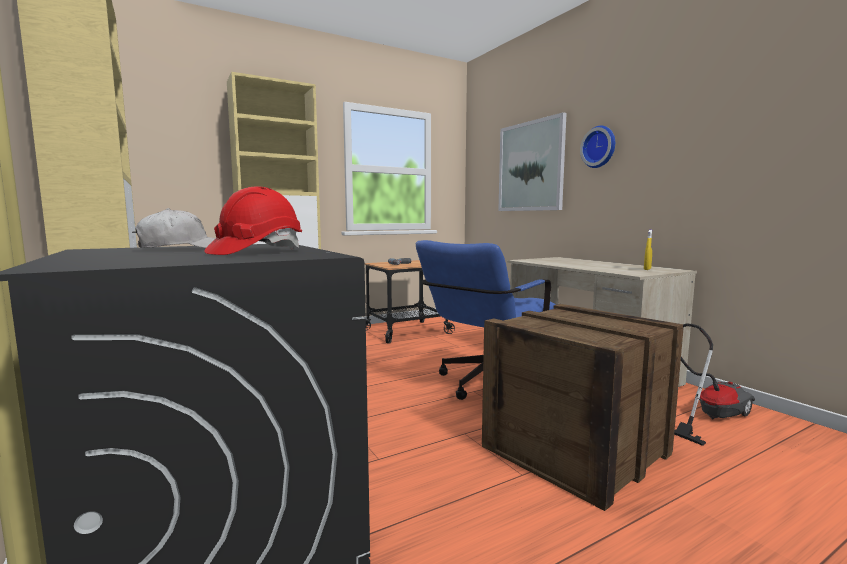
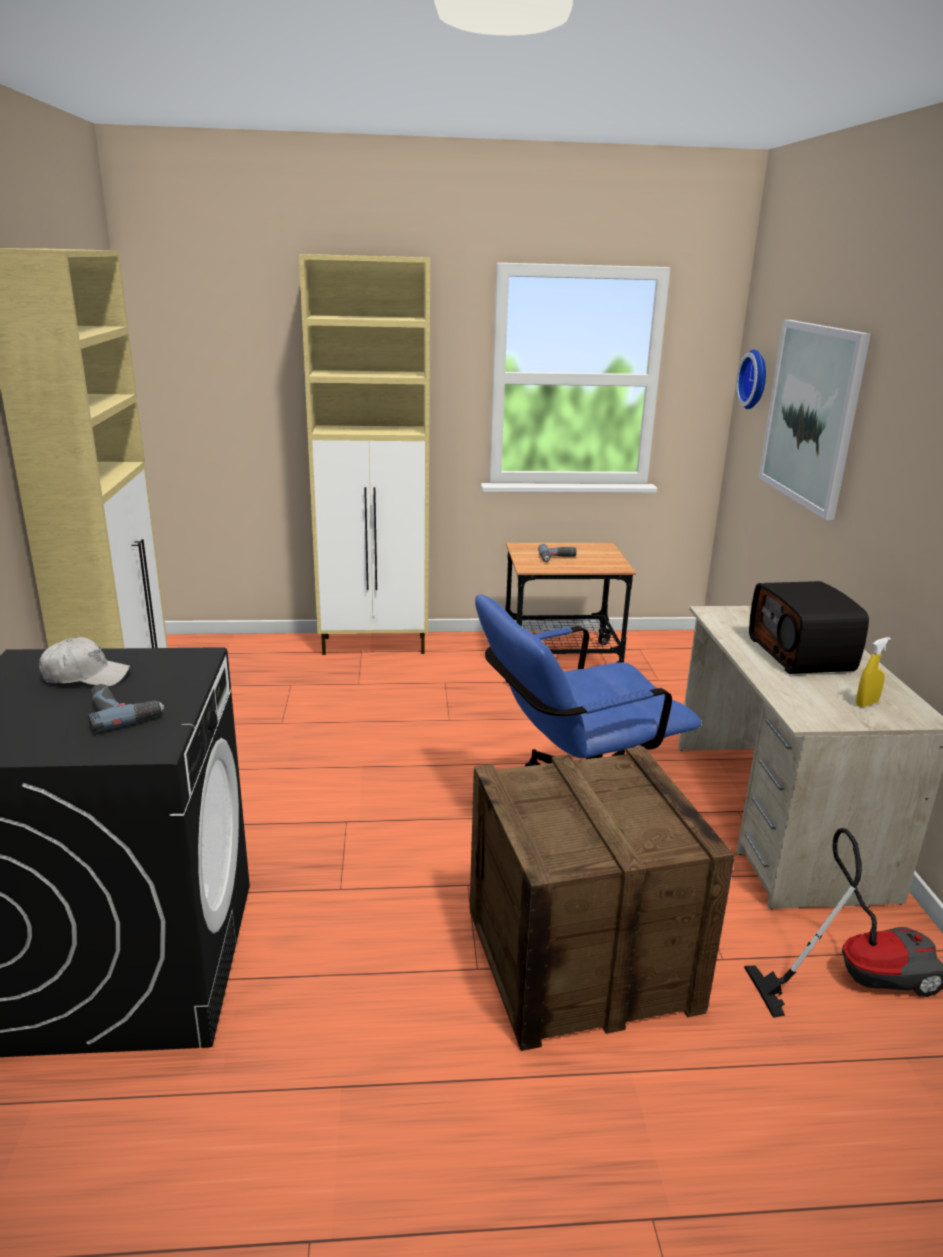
camera: 25 degrees right, 15 degrees up
(256, 252) = (122, 712): red hard hat -> power drill
(588, 264) = (802, 654): none -> radio
(600, 147) = (898, 428): wall clock -> wall clock (756, 379)

